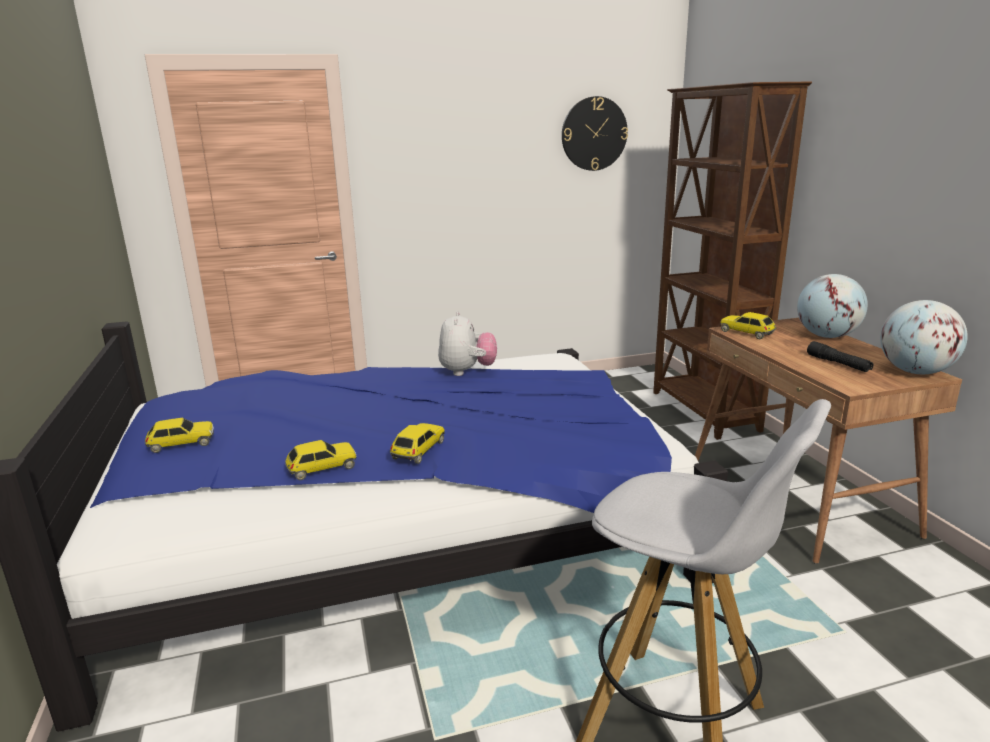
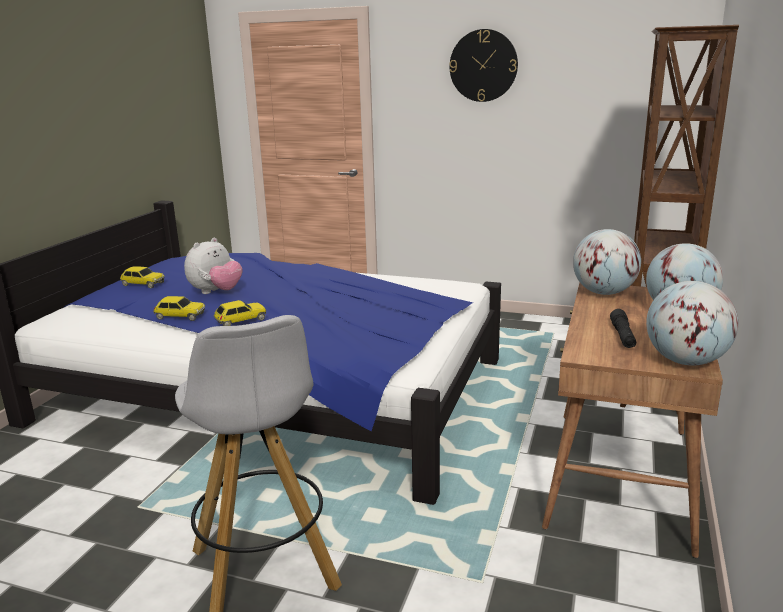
camera: 35 degrees right, 0 degrees up
(467, 371) = (370, 280): plush toy -> plush toy (216, 292)
(594, 134) = (605, 75): wall clock -> wall clock (483, 65)
(747, 333) = (603, 293): toy car -> globe

